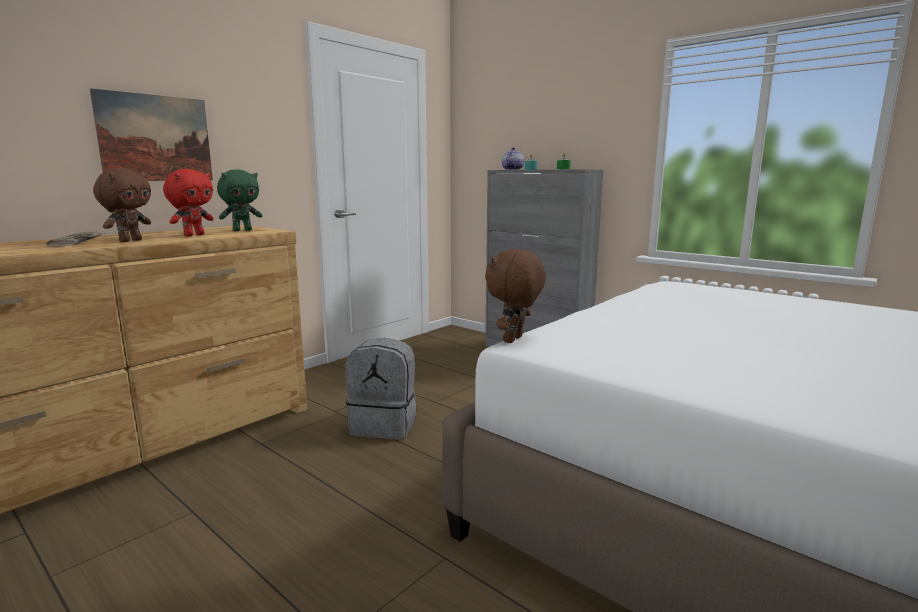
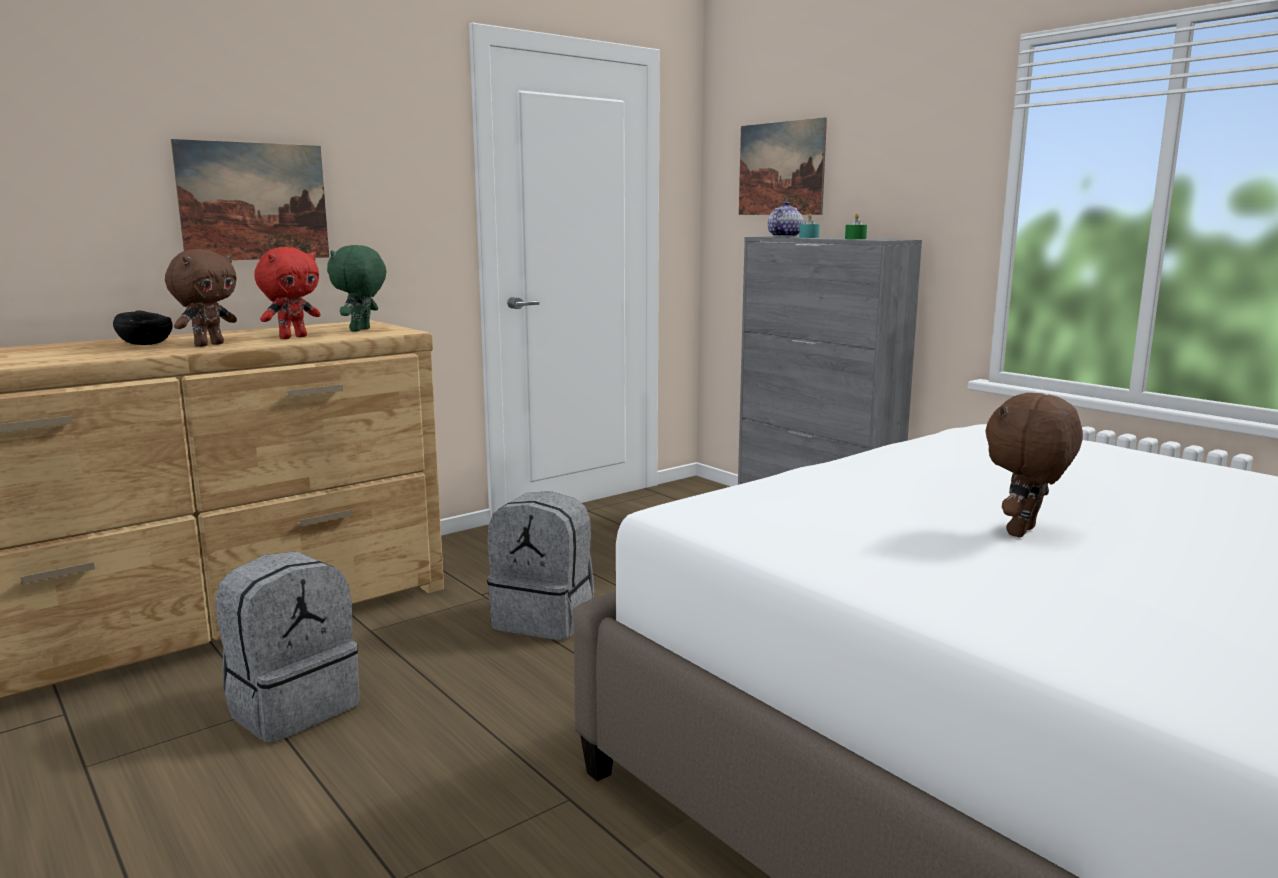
camera: 10 degrees right, 0 degrees up
(78, 241) = (146, 344): newspaper -> black bowl
(215, 507) = (292, 707): none -> grey backpack
(242, 230) = (361, 330): green plush toy -> green plush toy turned 135 degrees clockwise
(506, 127) = (781, 168): none -> picture
(514, 340) = (674, 503): brown plush toy -> brown plush toy (1024, 532)

